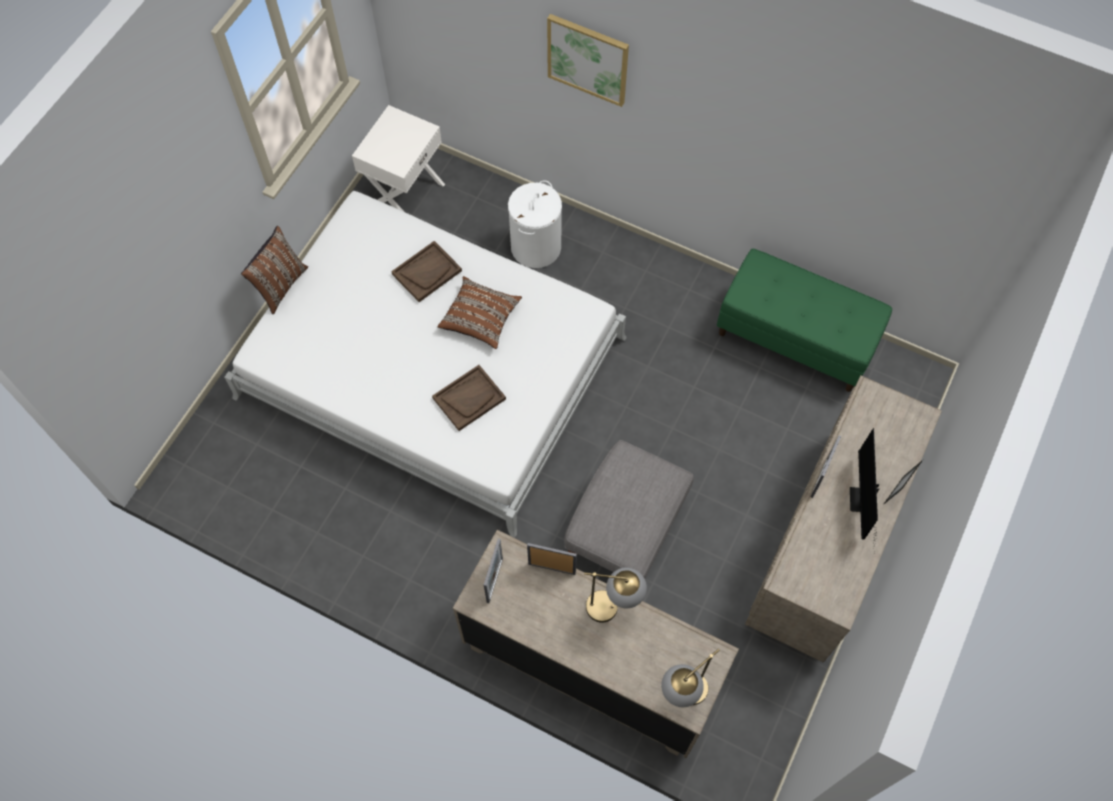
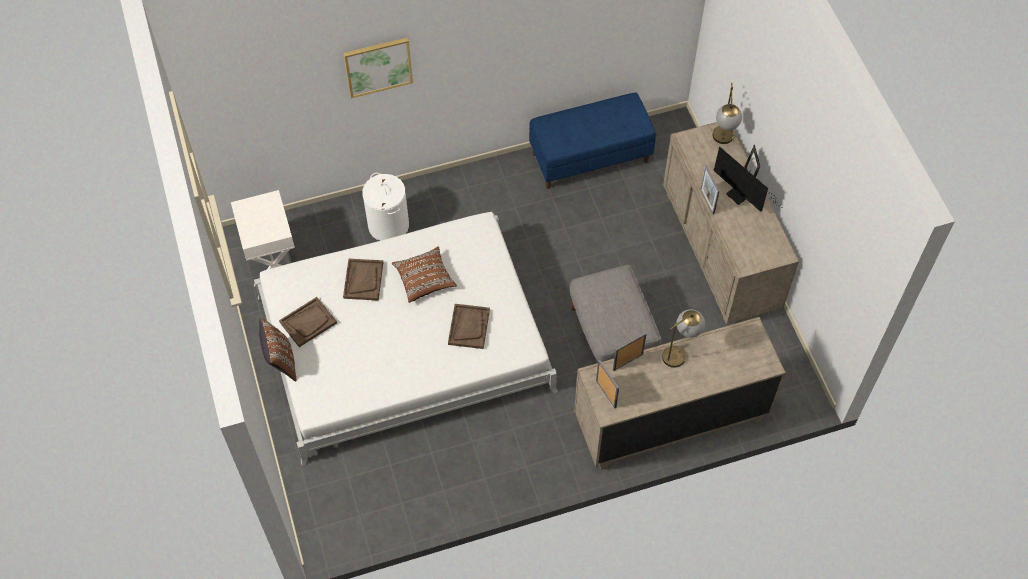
camera: 45 degrees left, 5 degrees down
(339, 270) = (308, 322): none -> brown tray
(682, 697) = (758, 363): table lamp -> table lamp (723, 142)
(796, 338) = (590, 157): green bench -> blue bench

